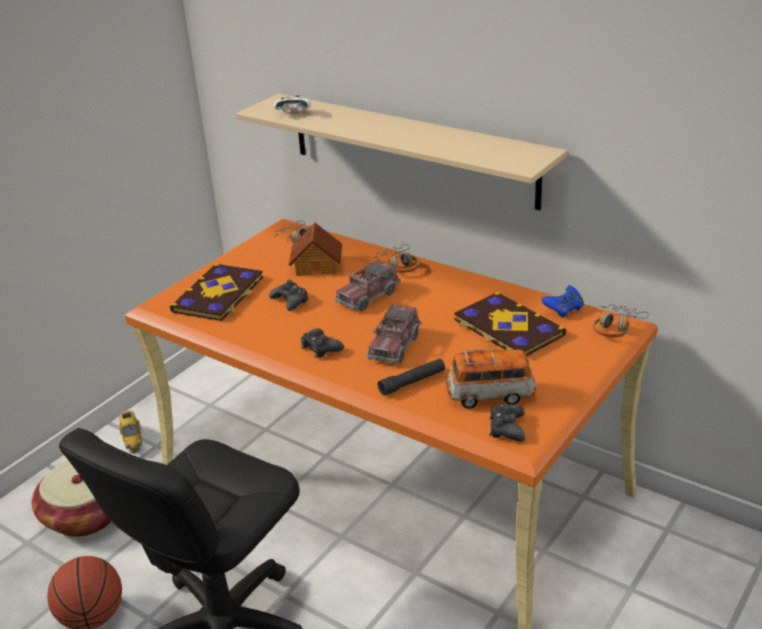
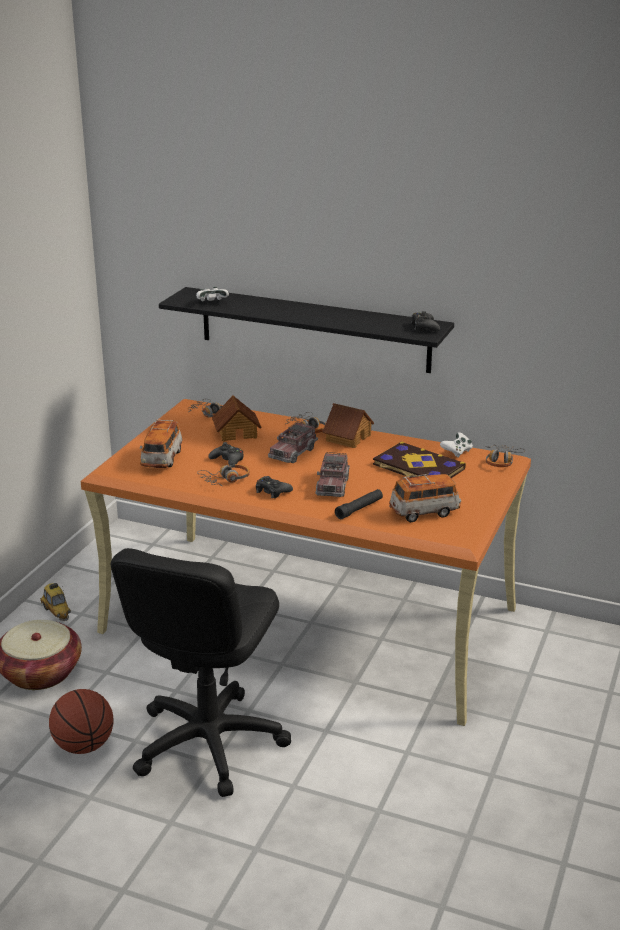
camera: 15 degrees left, 5 degrees down
(219, 295) = (162, 459): book -> toy car
(275, 327) = (225, 480): none -> headphones
(411, 149) = (314, 329): beige shelf -> black shelf
(440, 280) = (347, 437): none -> toy house
(507, 428) = (446, 532): black game controller -> black game controller (424, 327)
(563, 310) = (457, 452): blue game controller -> white game controller

